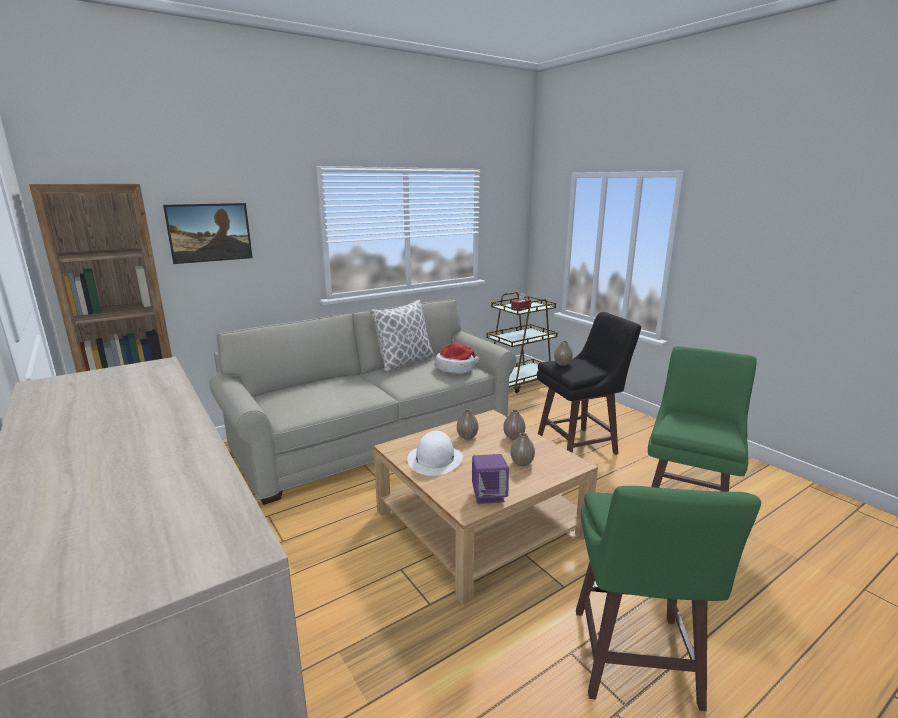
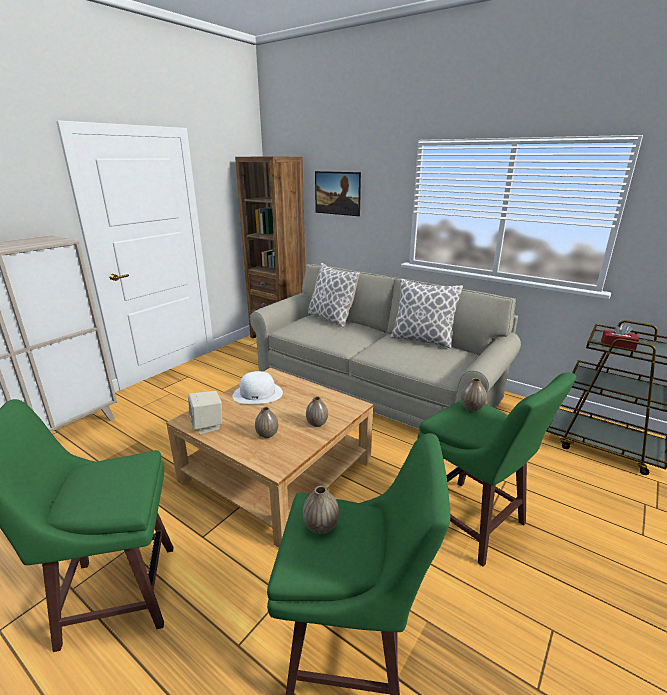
camera: 70 degrees right, 5 degrees up
(296, 387) = (331, 319): none -> pillow
(456, 368) = (435, 363): hat -> none
(467, 437) = (304, 400): vase -> vase (321, 526)
(489, 495) = (208, 426): purple speaker -> beige speaker
(579, 445) = (472, 522): black stool -> green stool

